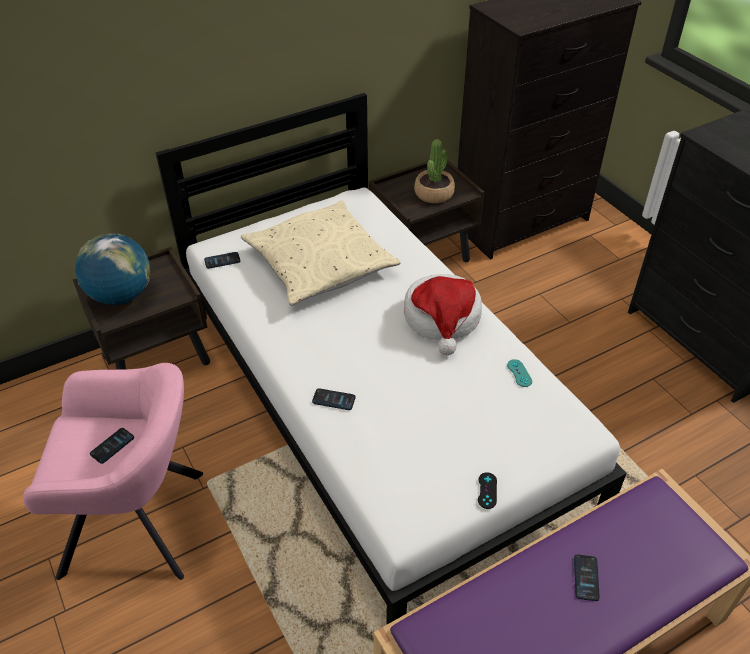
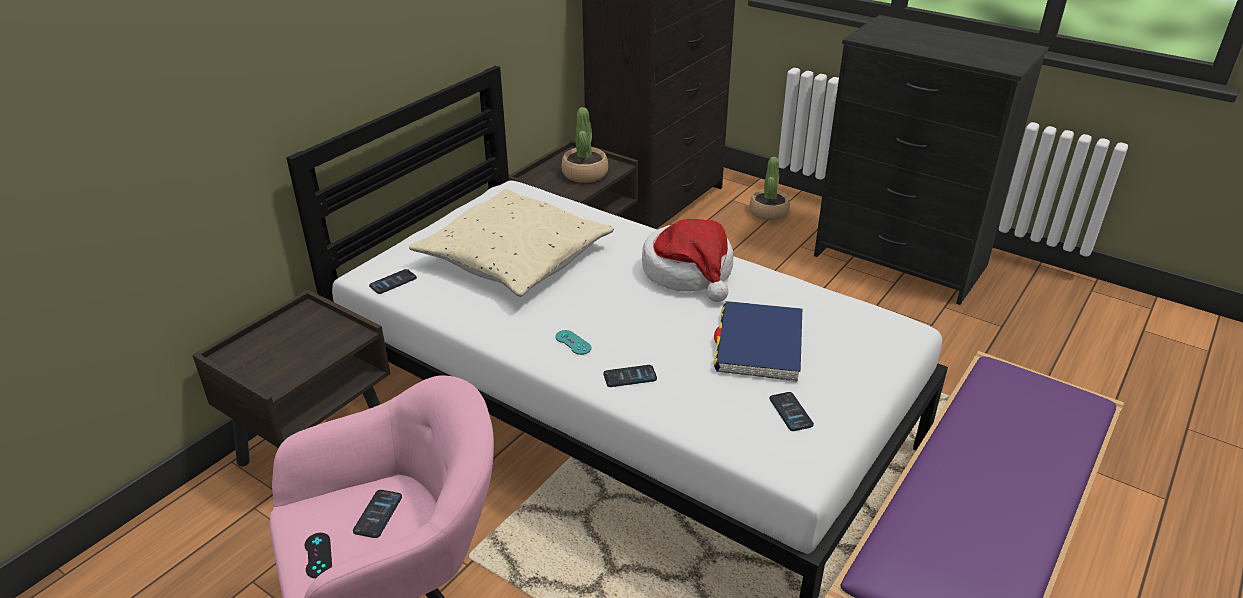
camera: 25 degrees left, 10 degrees down
(121, 296) = (273, 356): globe -> none
(451, 405) = (759, 345): none -> blue book
(487, 490) = (856, 407): black game controller -> black game controller (318, 555)
(519, 373) = (803, 298): turquoise game controller -> turquoise game controller (573, 342)
(586, 578) = (995, 460): phone -> phone (790, 412)
(615, 257) = (769, 212): none -> potted plant

